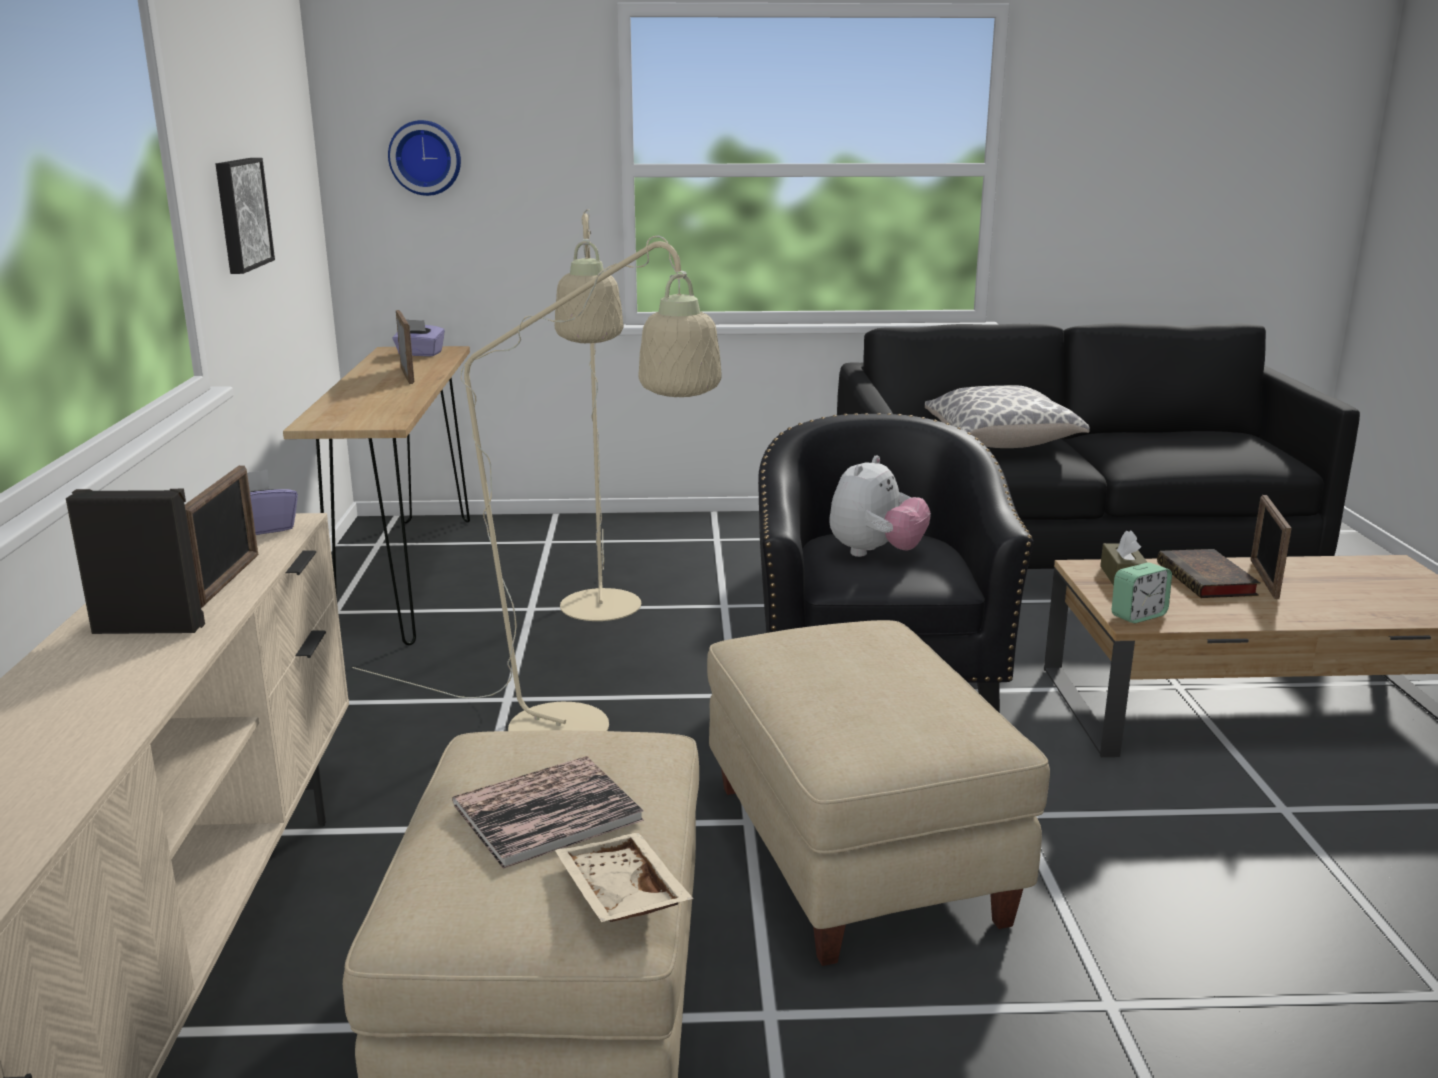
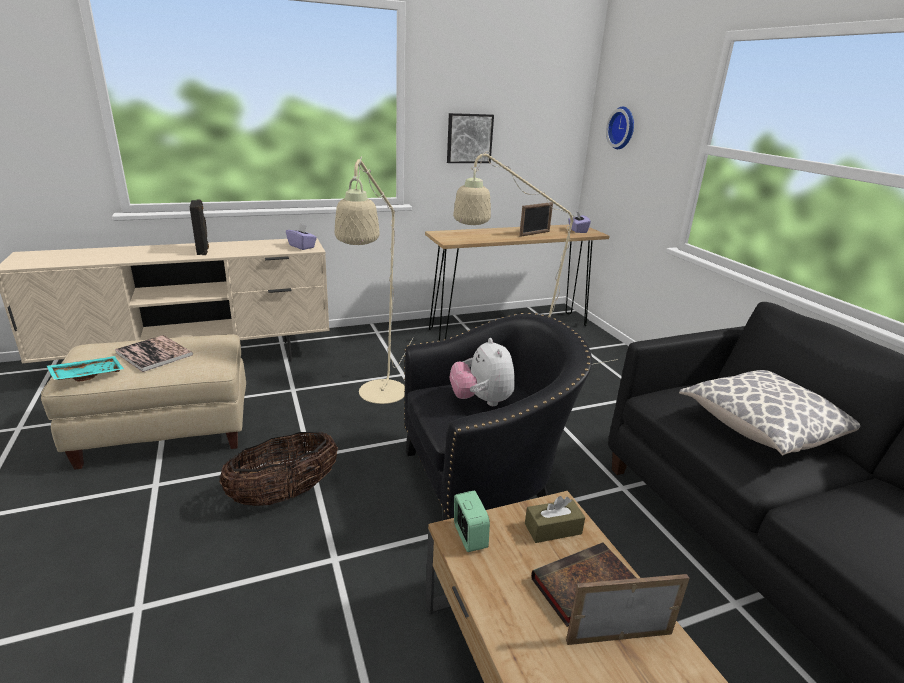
camera: 70 degrees right, 5 degrees up
(228, 581) = (246, 251): picture frame -> none
(618, 895) = (87, 375): beige tray -> turquoise tray
(853, 852) = (284, 494): beige ottoman -> basket
(875, 553) = (481, 401): plush toy -> plush toy turned 60 degrees clockwise
(1138, 615) = (469, 537): alarm clock -> alarm clock turned 150 degrees counterclockwise

